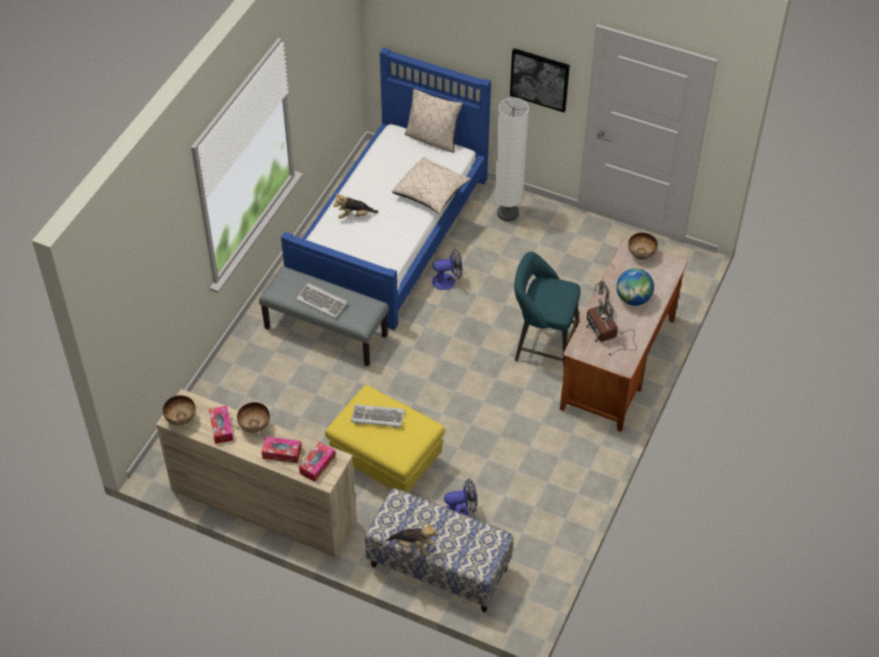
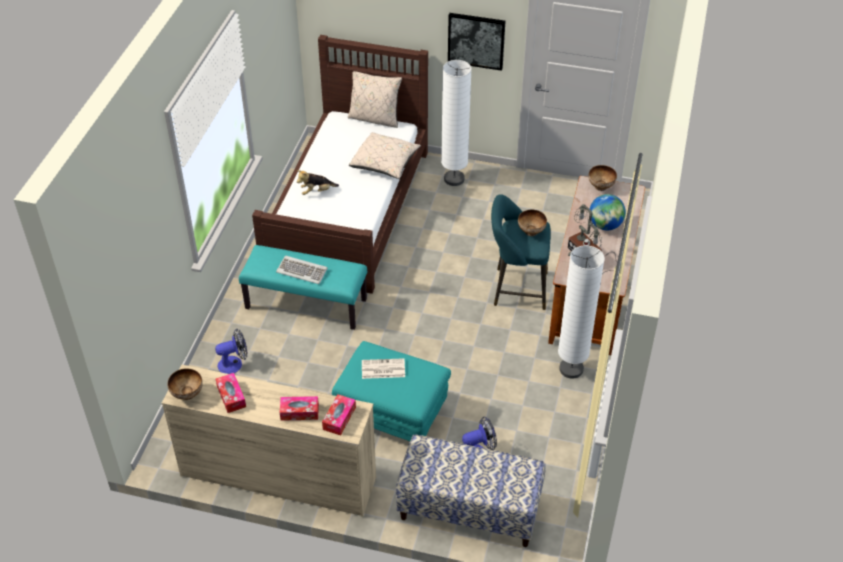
camera: 10 degrees left, 5 degrees down
(255, 427) = (266, 390): bowl -> bowl (531, 232)
(326, 331) = (307, 303): grey bench -> turquoise bench
(377, 417) = (382, 369): keyboard -> newspaper
(385, 462) = (391, 416): yellow ottoman -> turquoise ottoman
(390, 233) = (348, 209): blue bed -> brown bed
(413, 546) = (448, 488): plush toy -> none
(448, 281) = (412, 243): fan -> fan (234, 363)
(576, 440) = (571, 369): none -> white floor lamp

